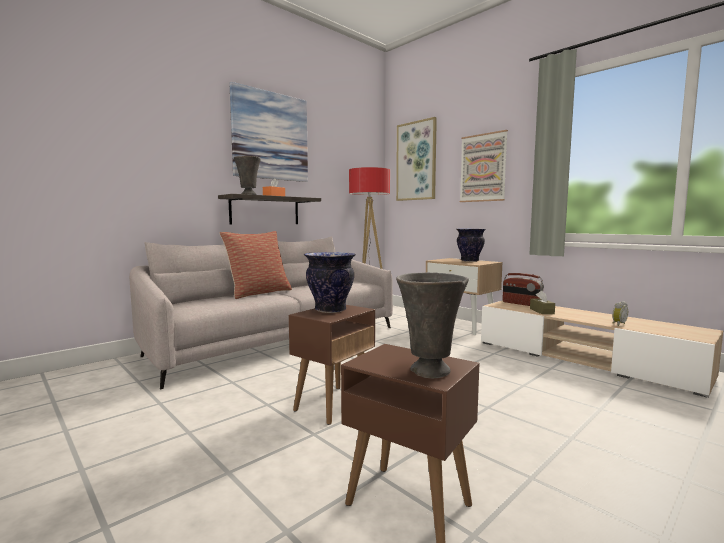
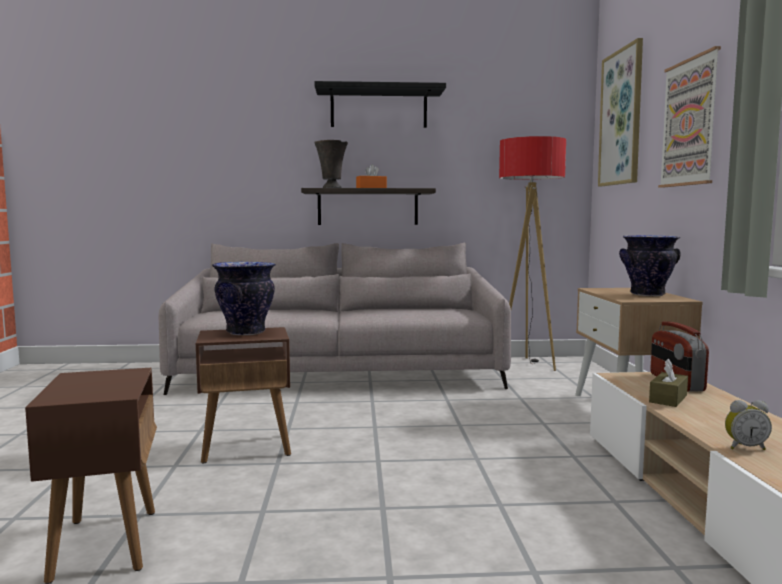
camera: 40 degrees right, 0 degrees up
(258, 293) = (312, 310): pillow -> none
(270, 136) = (378, 109): picture -> black shelf
(430, 372) = (74, 393): grey vase -> none

